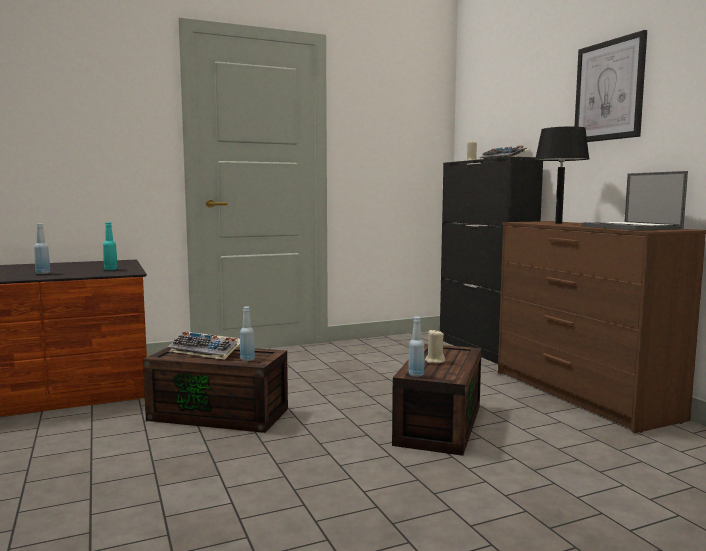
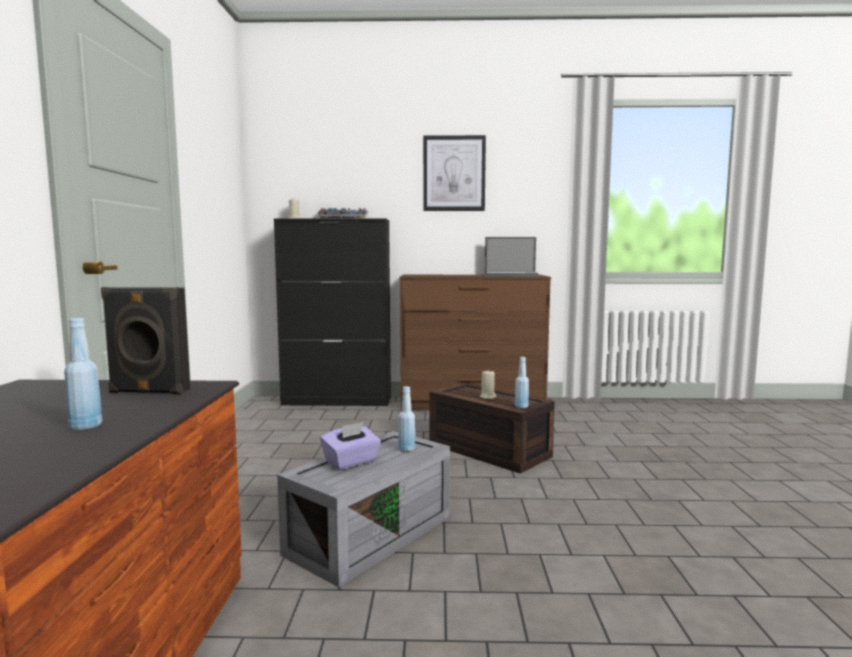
camera: 65 degrees left, 0 degrees up
(110, 269) = (148, 392): turquoise bottle -> black speaker
(207, 351) = (351, 462): keyboard -> purple tissue box
(221, 414) = (370, 533): brown storage box -> grey storage box
(558, 223) = (443, 275): black table lamp -> none

